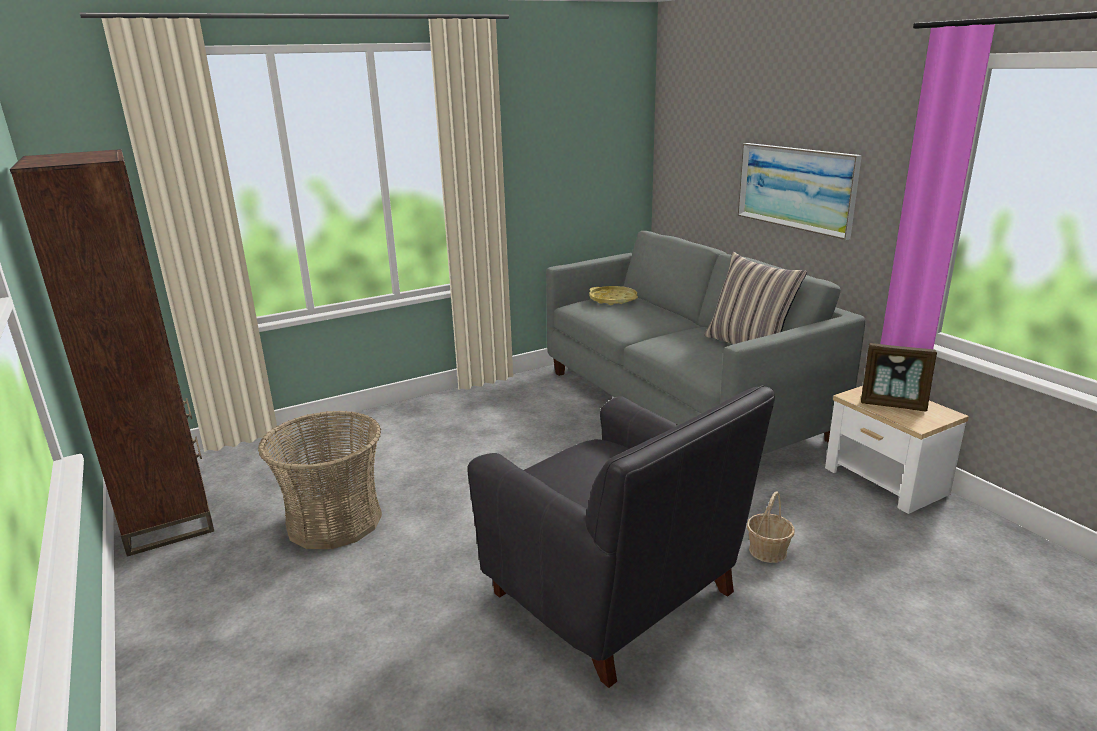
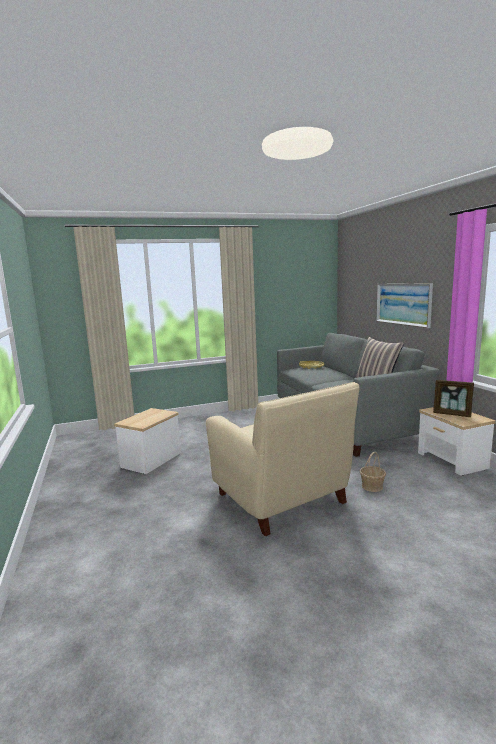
camera: 10 degrees right, 10 degrees down
(168, 515) = (75, 453): brown bookcase -> none
(334, 521) = (151, 460): basket -> side table
(616, 596) = (282, 499): black armchair -> beige armchair

